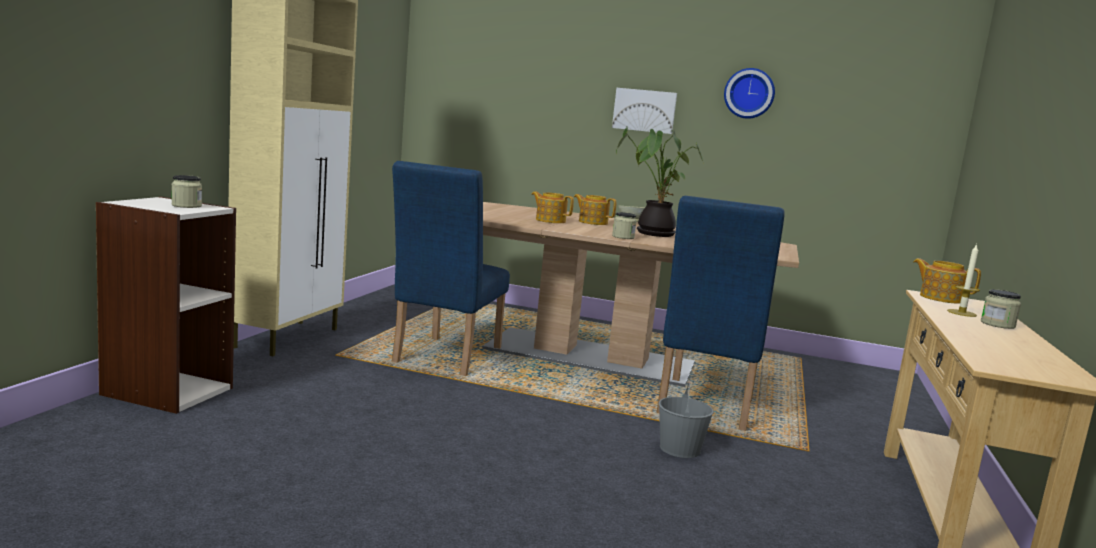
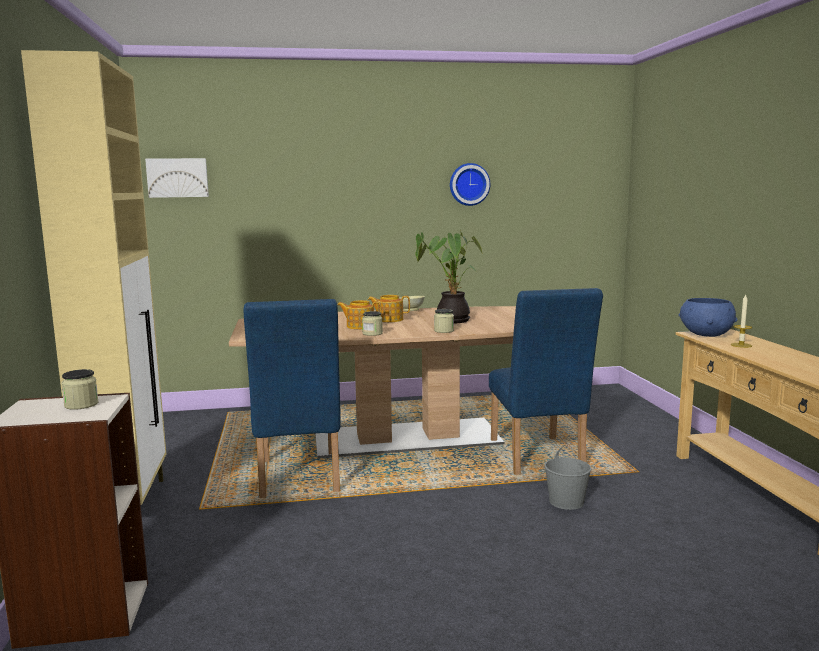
camera: 25 degrees left, 0 degrees up
(644, 110) = (383, 208): picture -> picture (177, 178)
(940, 298) = (706, 334): teapot -> blue bowl
(997, 324) = (774, 350): jar -> jar (372, 333)

